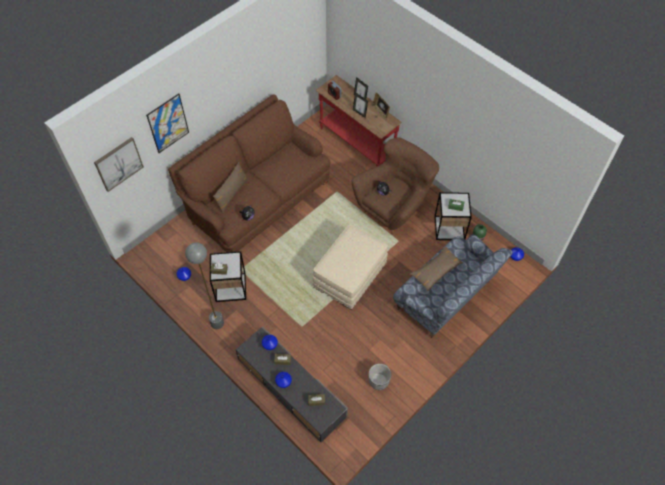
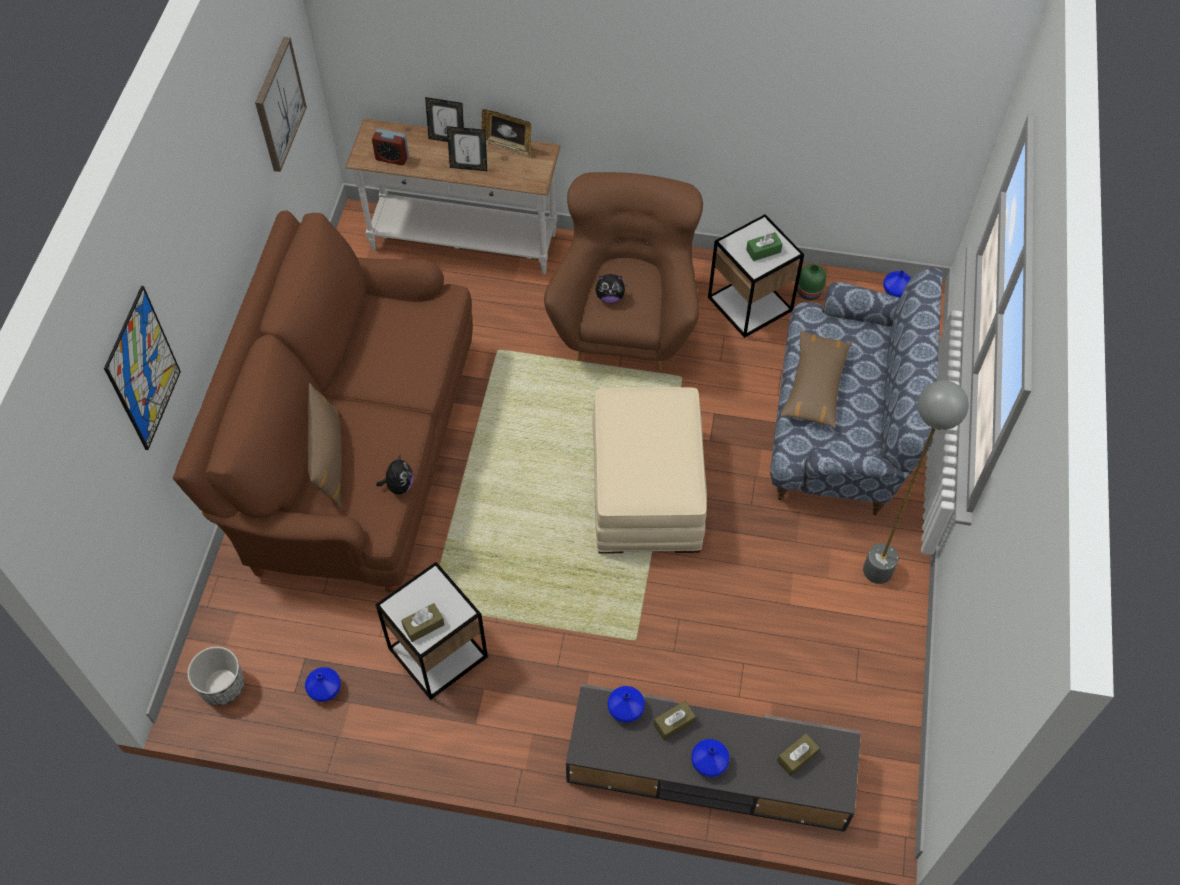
camera: 35 degrees left, 0 degrees up
(118, 163) = (90, 517): picture -> picture (278, 104)
(217, 323) = (467, 739): grey floor lamp -> grey floor lamp (877, 571)
(356, 144) = (463, 243): red console table -> white console table
(378, 381) = (851, 650): planter -> planter (222, 686)

